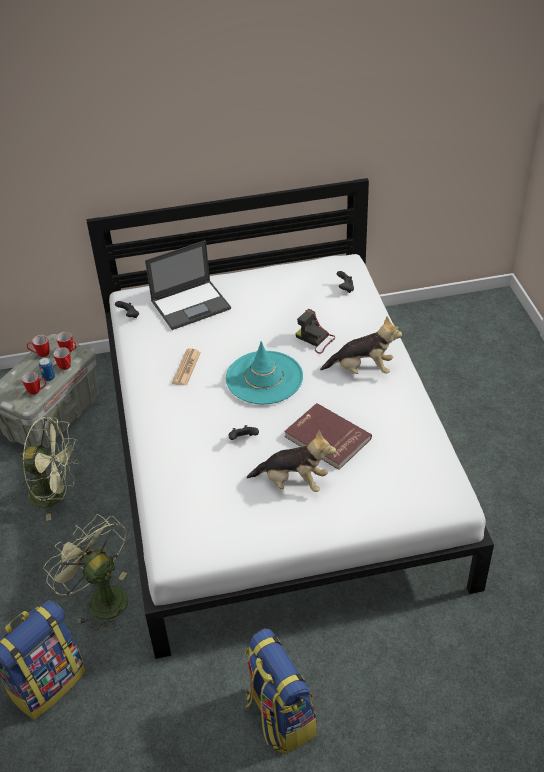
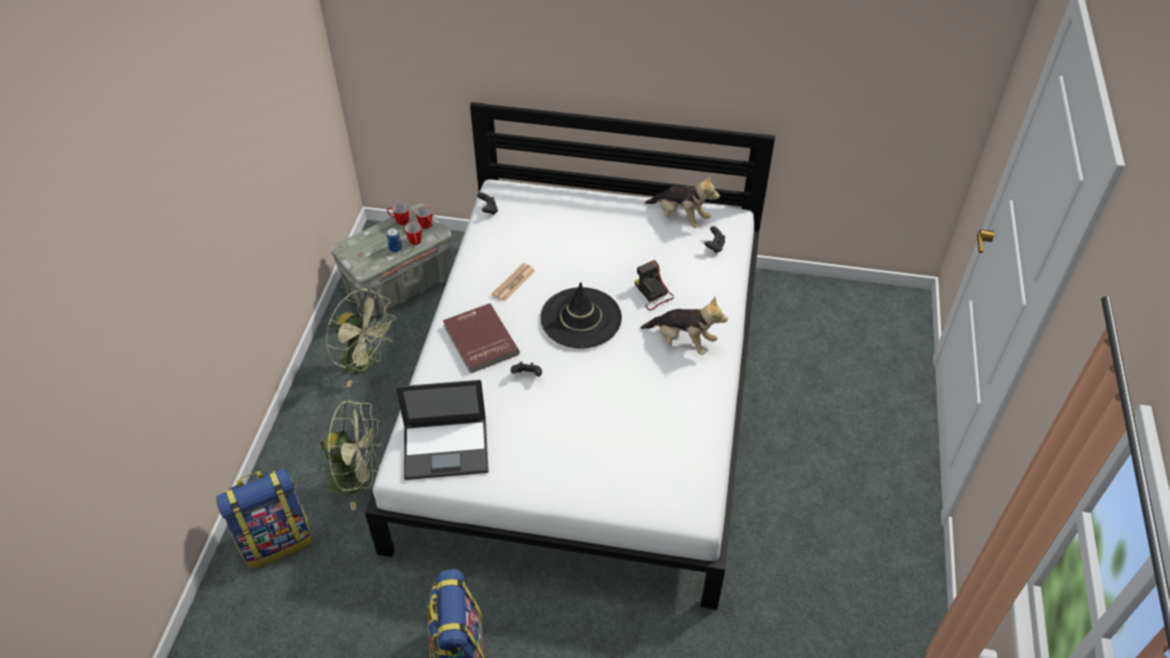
camera: 20 degrees right, 5 degrees up
(37, 391) = (378, 259): mug -> none
(100, 598) = (357, 479): green fan -> green fan turned 120 degrees clockwise
(191, 304) = (553, 217): laptop -> laptop (447, 448)
(264, 378) = (581, 318): turquoise hat -> black hat
(293, 482) = (550, 436): plush toy -> plush toy (680, 217)
(326, 439) = (606, 403): red book -> red book (479, 340)

